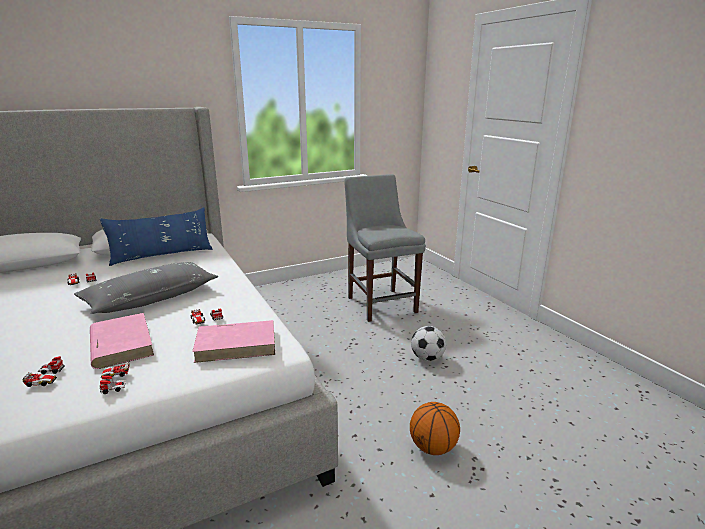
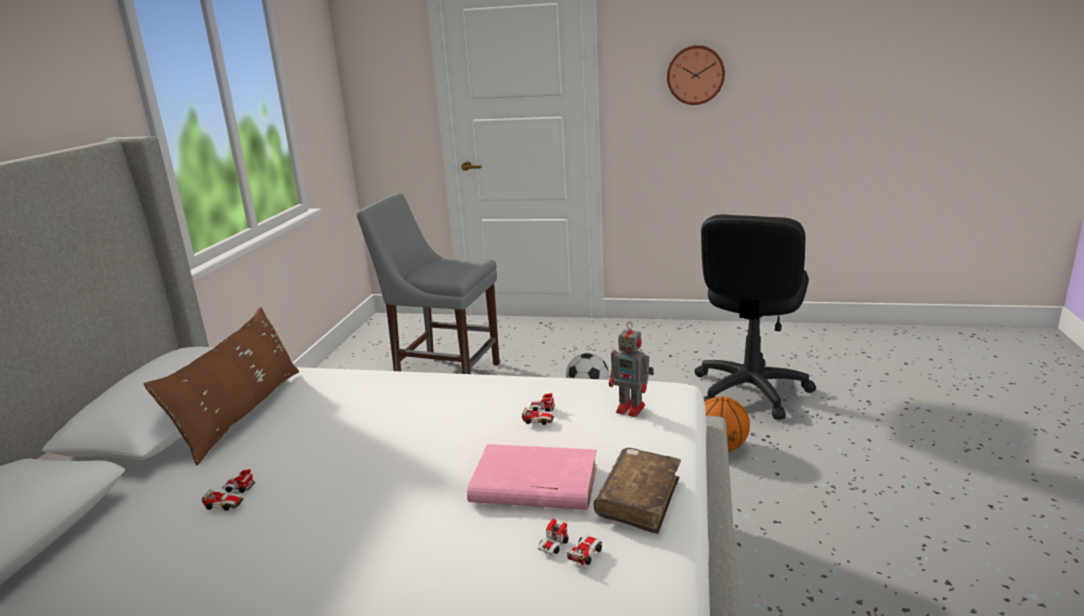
camera: 50 degrees left, 0 degrees up
(114, 382) = (639, 499): toy car -> brown book
(151, 298) = (409, 444): grey pillow -> none
(162, 255) = (242, 413): blue pillow -> brown pillow
(237, 344) = (632, 409): pink book -> toy robot
(539, 431) = (749, 390): none -> black office chair
(659, 118) = (695, 75): none -> wall clock

